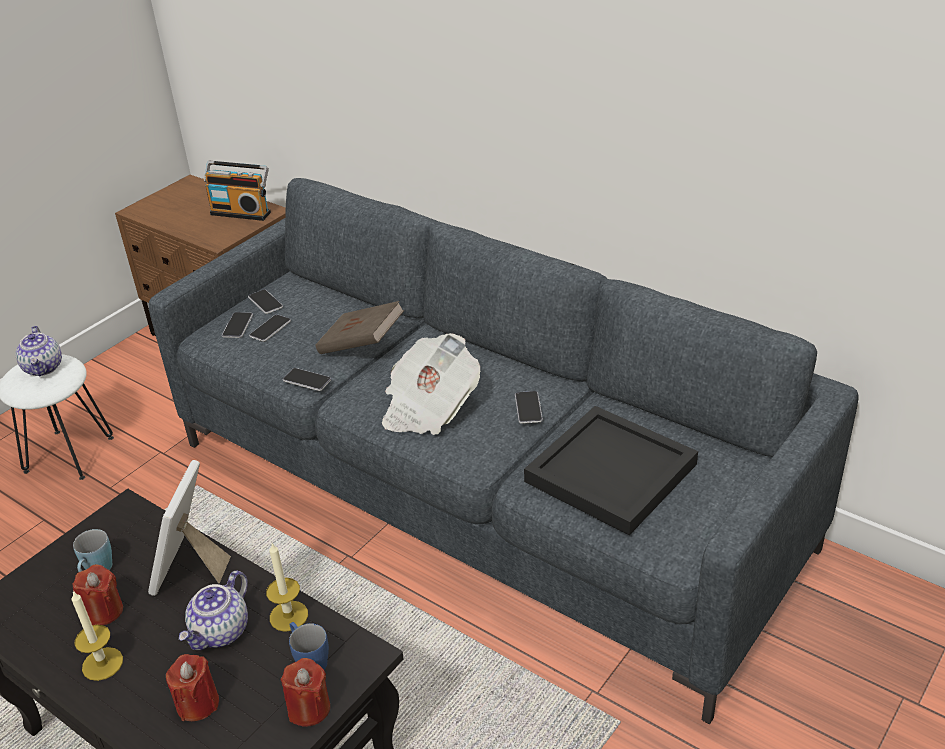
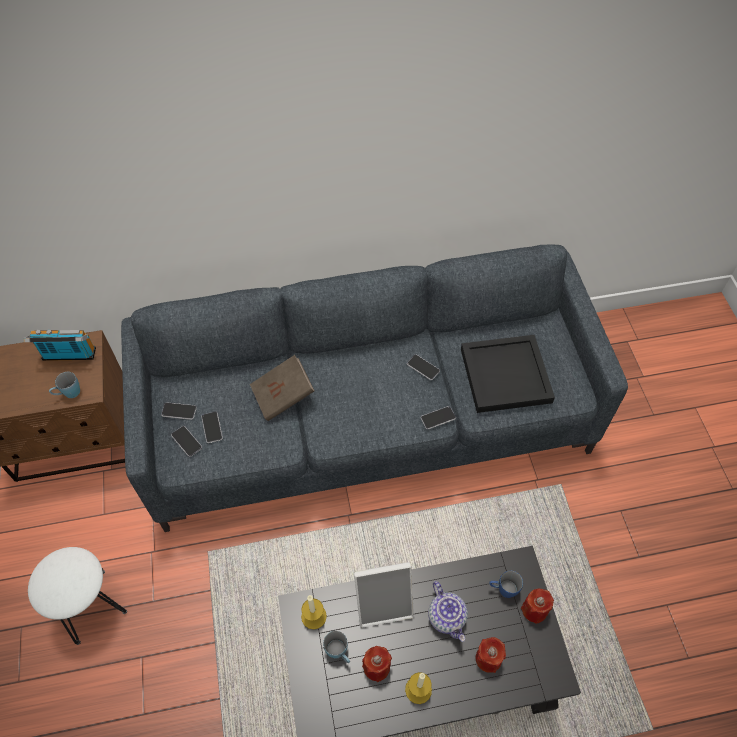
camera: 50 degrees left, 20 degrees up
(44, 368) = (59, 573): teapot -> none
(191, 568) = (384, 603): picture frame -> picture frame turned 60 degrees counterclockwise
(204, 234) = (68, 394): none -> blue mug
(242, 212) = (68, 356): radio -> radio turned 150 degrees counterclockwise
(288, 616) = (464, 578): candle -> candle (314, 616)
(307, 380) = (285, 444): phone -> phone (438, 418)
(429, 407) = (374, 407): newspaper -> none

